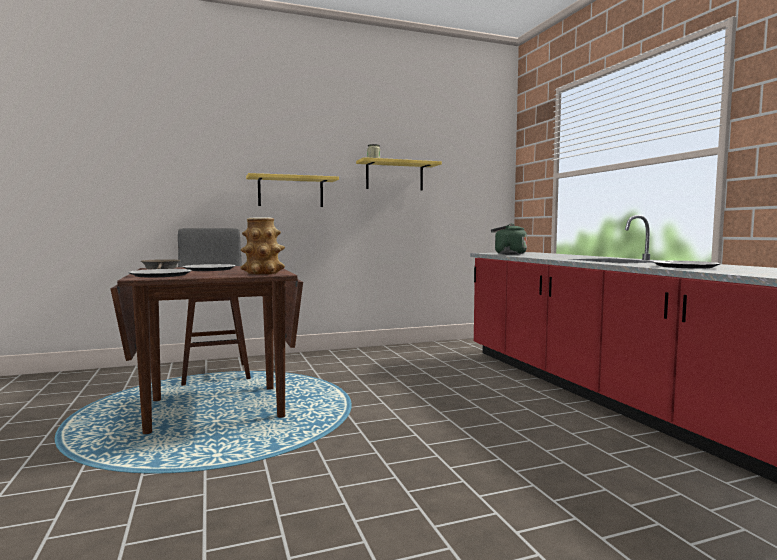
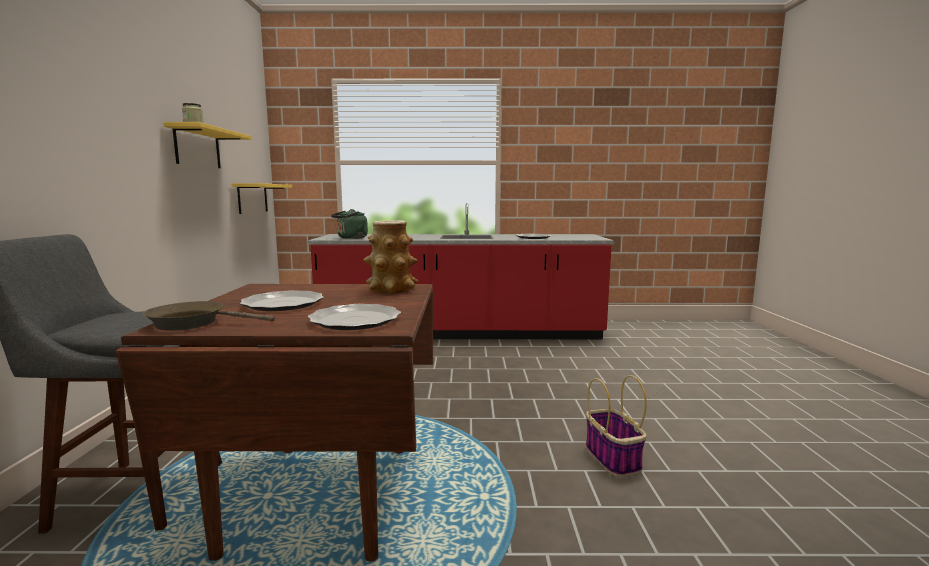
camera: 70 degrees left, 5 degrees up
(291, 192) = (98, 164): yellow shelf -> yellow shelf (252, 198)
(305, 515) = (613, 458): none -> basket

